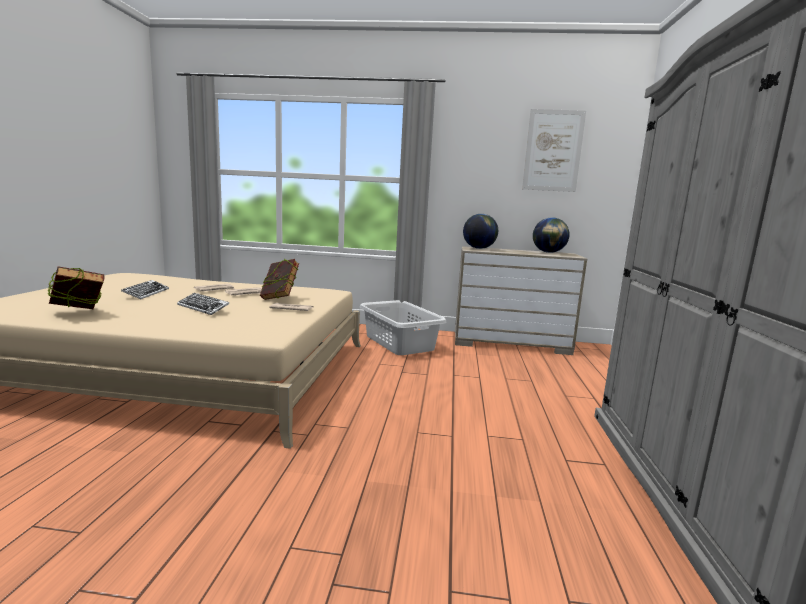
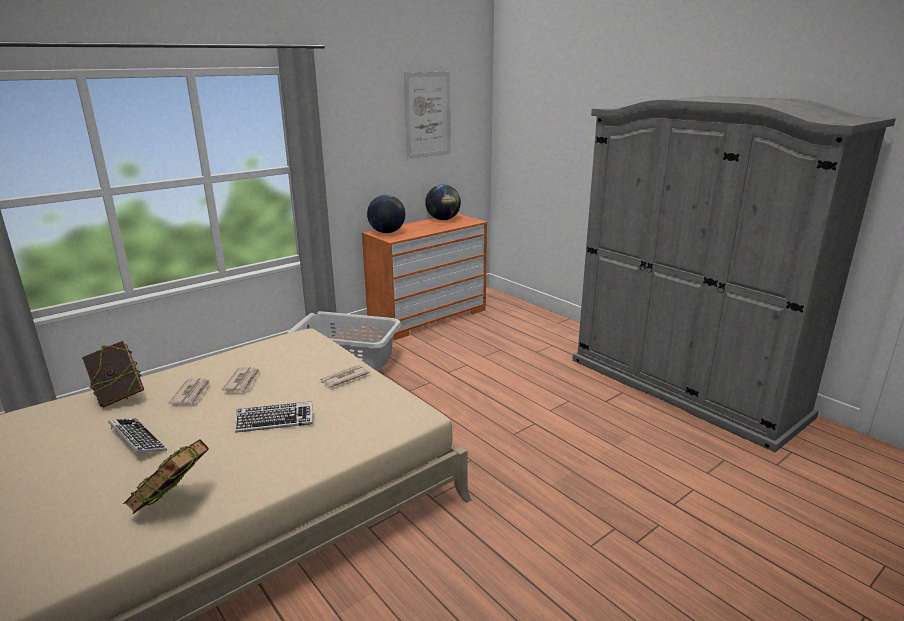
camera: 45 degrees left, 10 degrees up
(280, 298) = (293, 371): book -> book (119, 397)
(510, 343) = (428, 317): beige dresser -> orange dresser

